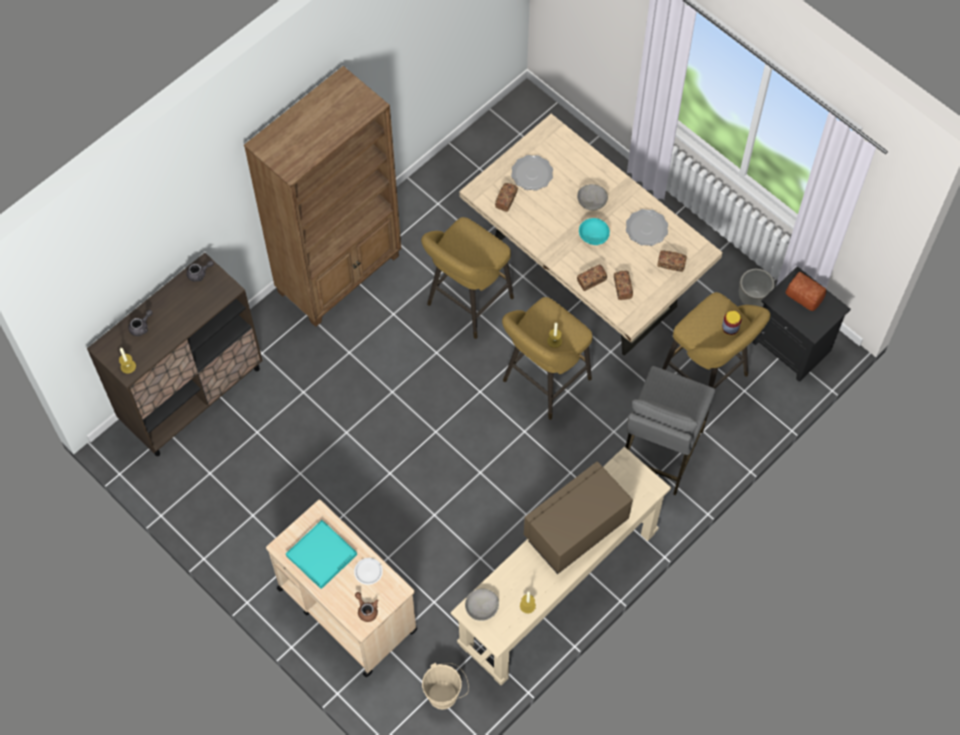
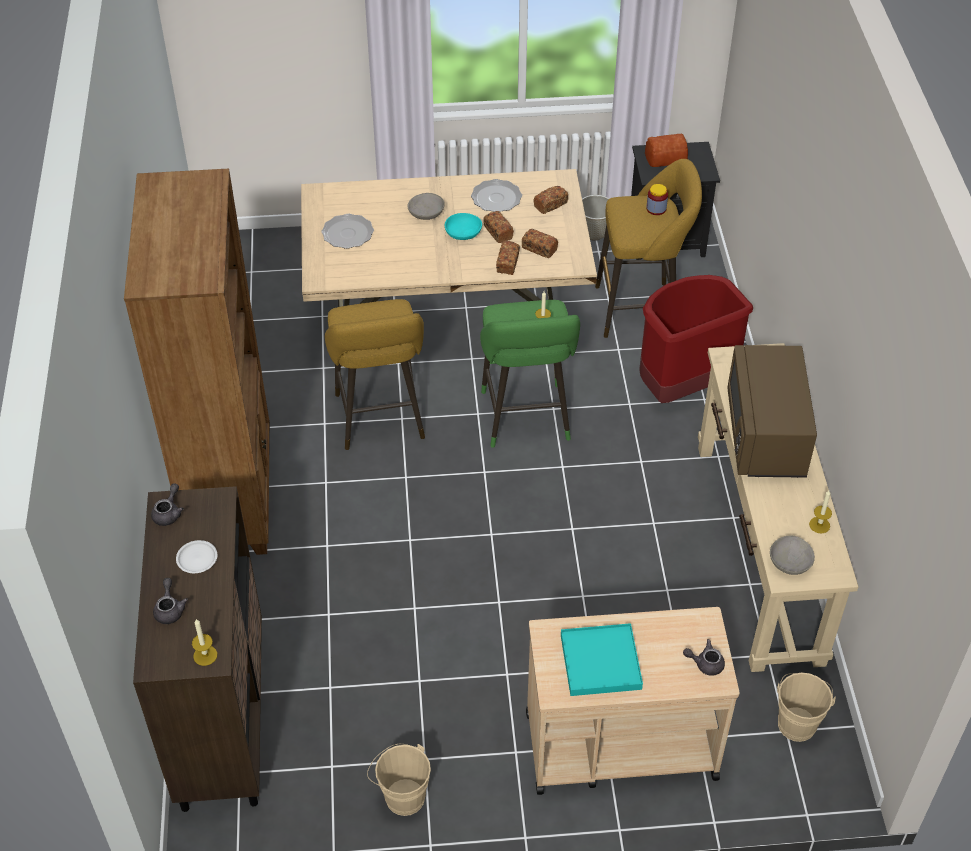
camera: 50 degrees left, 15 degrees down
(221, 521) = (401, 795): none -> beige bucket
(366, 610) = (705, 663): brown teapot -> grey teapot
(368, 572) = (660, 632): white plate -> white plate (196, 559)
(506, 200) = (352, 266): bread -> bread (498, 232)
(543, 383) = (526, 420): yellow stool -> green stool
(660, 452) = (683, 386): grey stool -> red trash can

